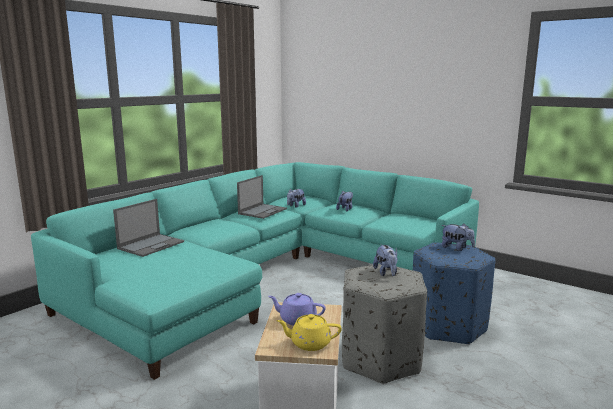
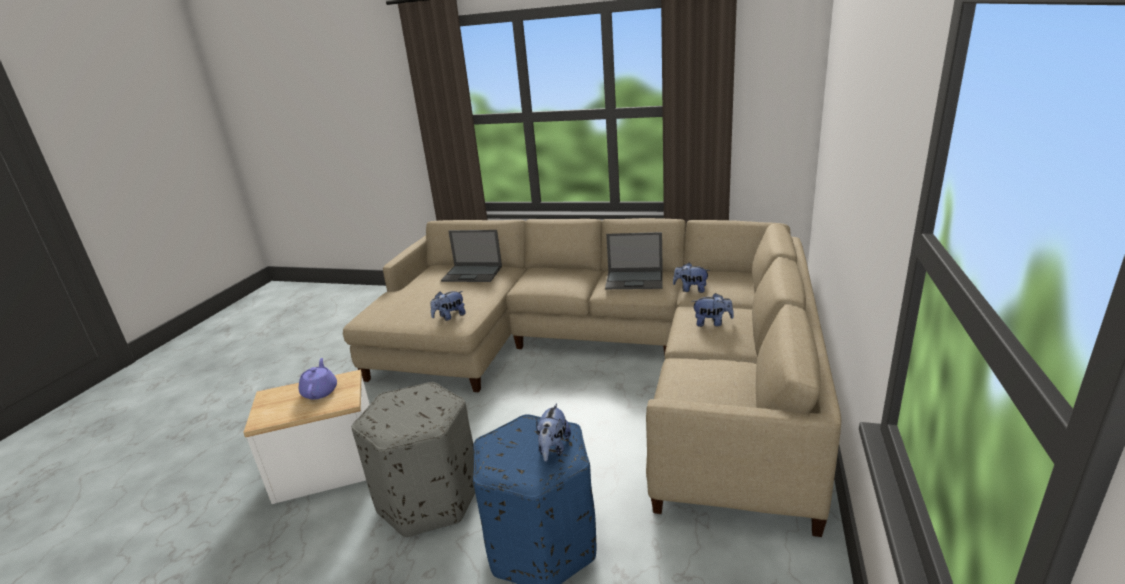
camera: 70 degrees right, 10 degrees up
(269, 274) = (602, 358): turquoise sofa -> beige sofa
(309, 343) = (272, 410): yellow teapot -> none
(386, 273) = (422, 409): plush toy -> plush toy (449, 316)

